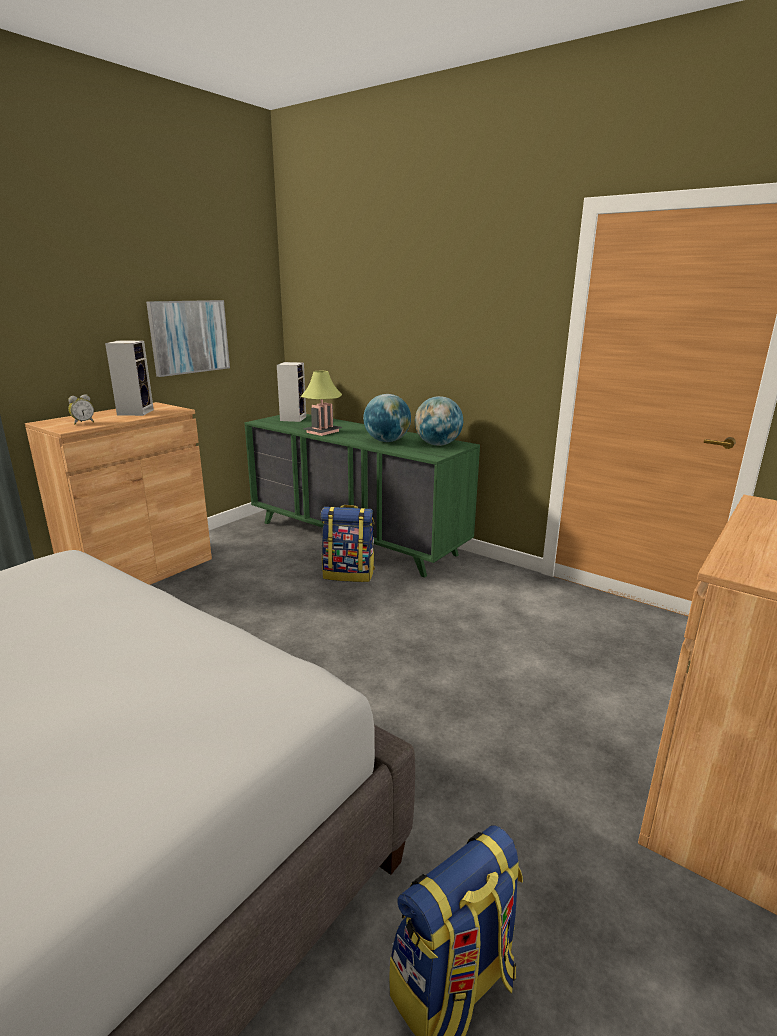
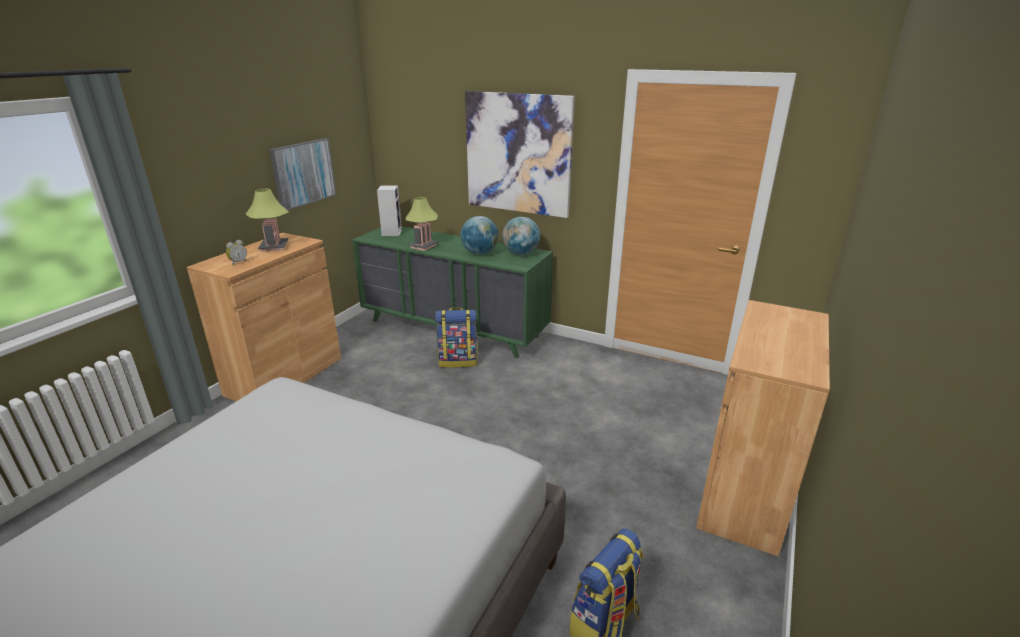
camera: 10 degrees left, 5 degrees up
(135, 412) = (274, 247): speaker -> table lamp
(443, 320) = (518, 154): none -> picture

